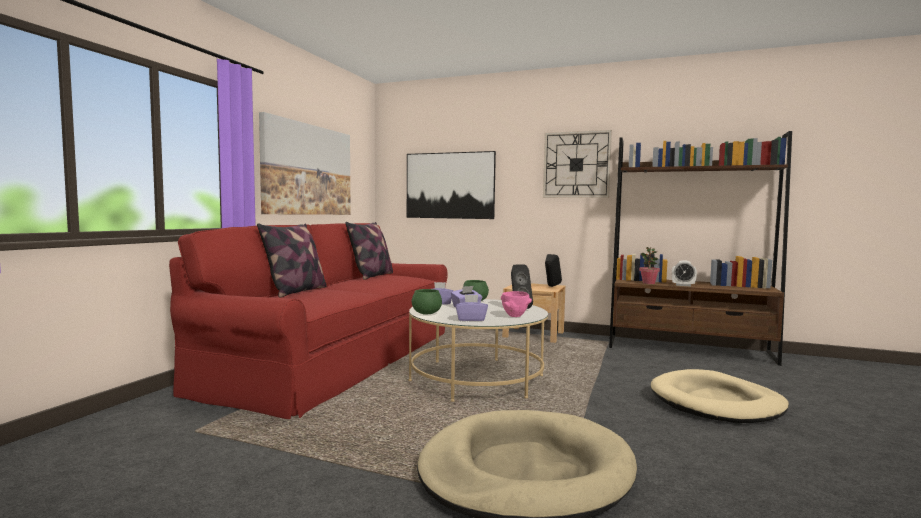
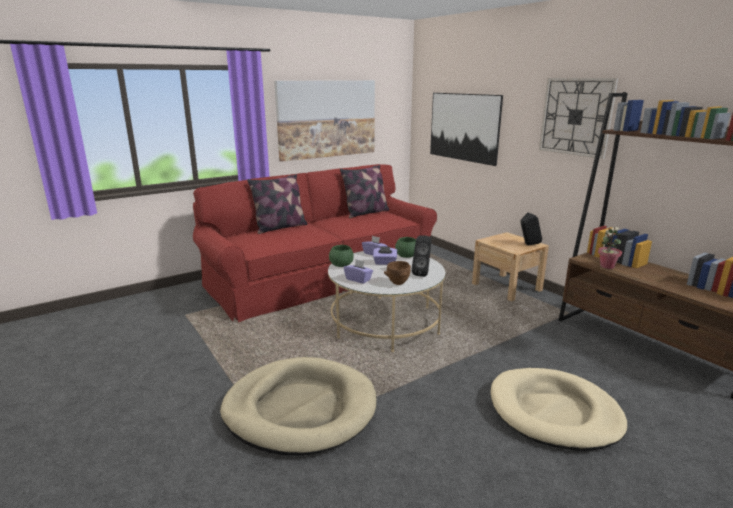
camera: 35 degrees right, 15 degrees up
(514, 316) = (397, 283): pink bowl -> brown bowl
(683, 285) = (642, 278): alarm clock -> none

